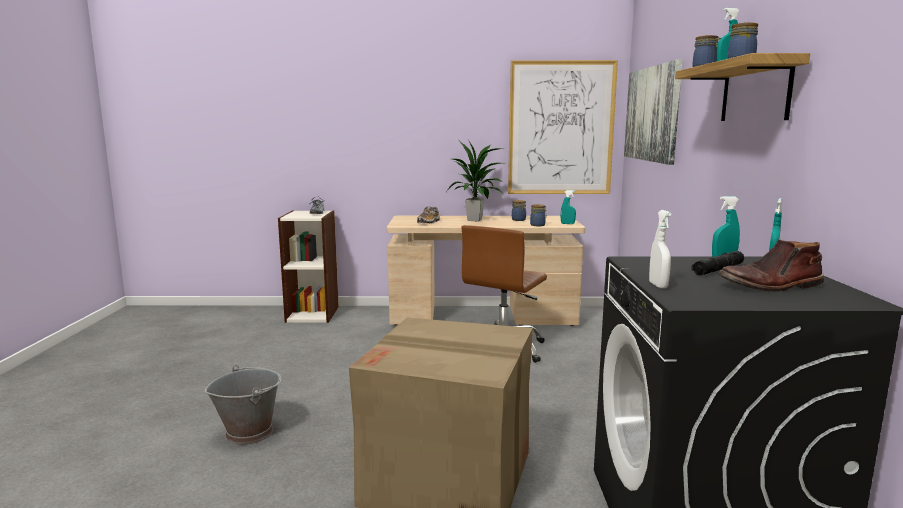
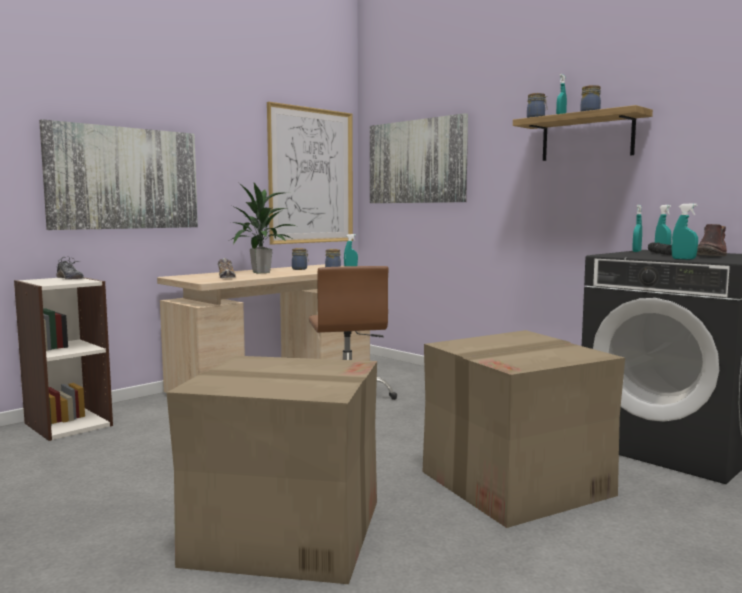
camera: 45 degrees left, 5 degrees down
(249, 432) = (284, 531): grey bucket -> cardboard box
(373, 137) = (124, 178): none -> picture
(658, 285) = (683, 259): white spray bottle -> turquoise spray bottle

